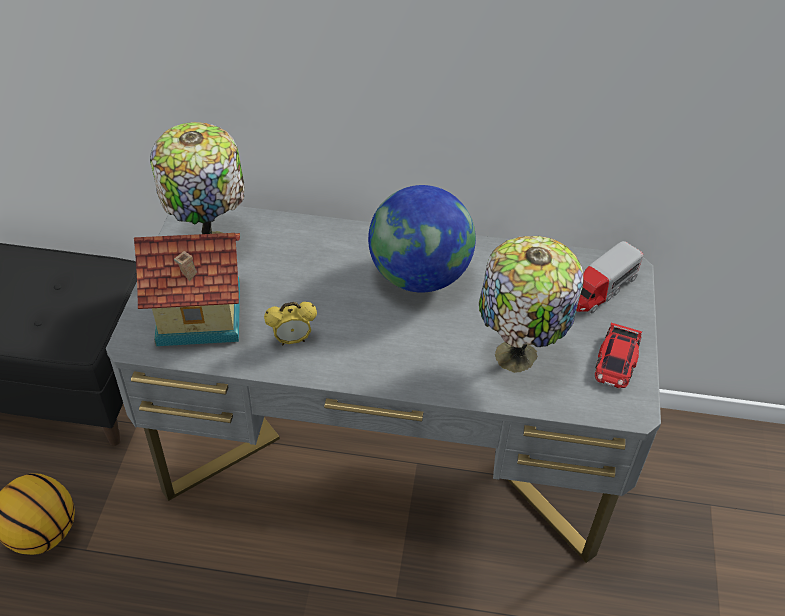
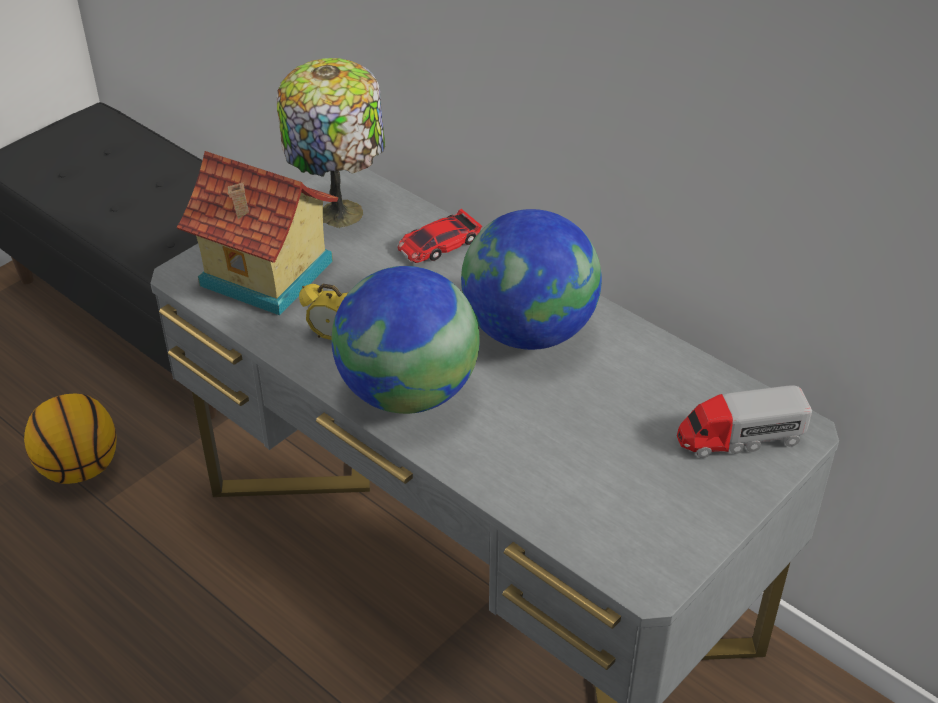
camera: 35 degrees right, 5 degrees down
(380, 356) = (408, 392): none -> globe
(516, 359) = (558, 464): table lamp -> none
(616, 361) = (681, 522): toy car -> toy car (439, 244)

